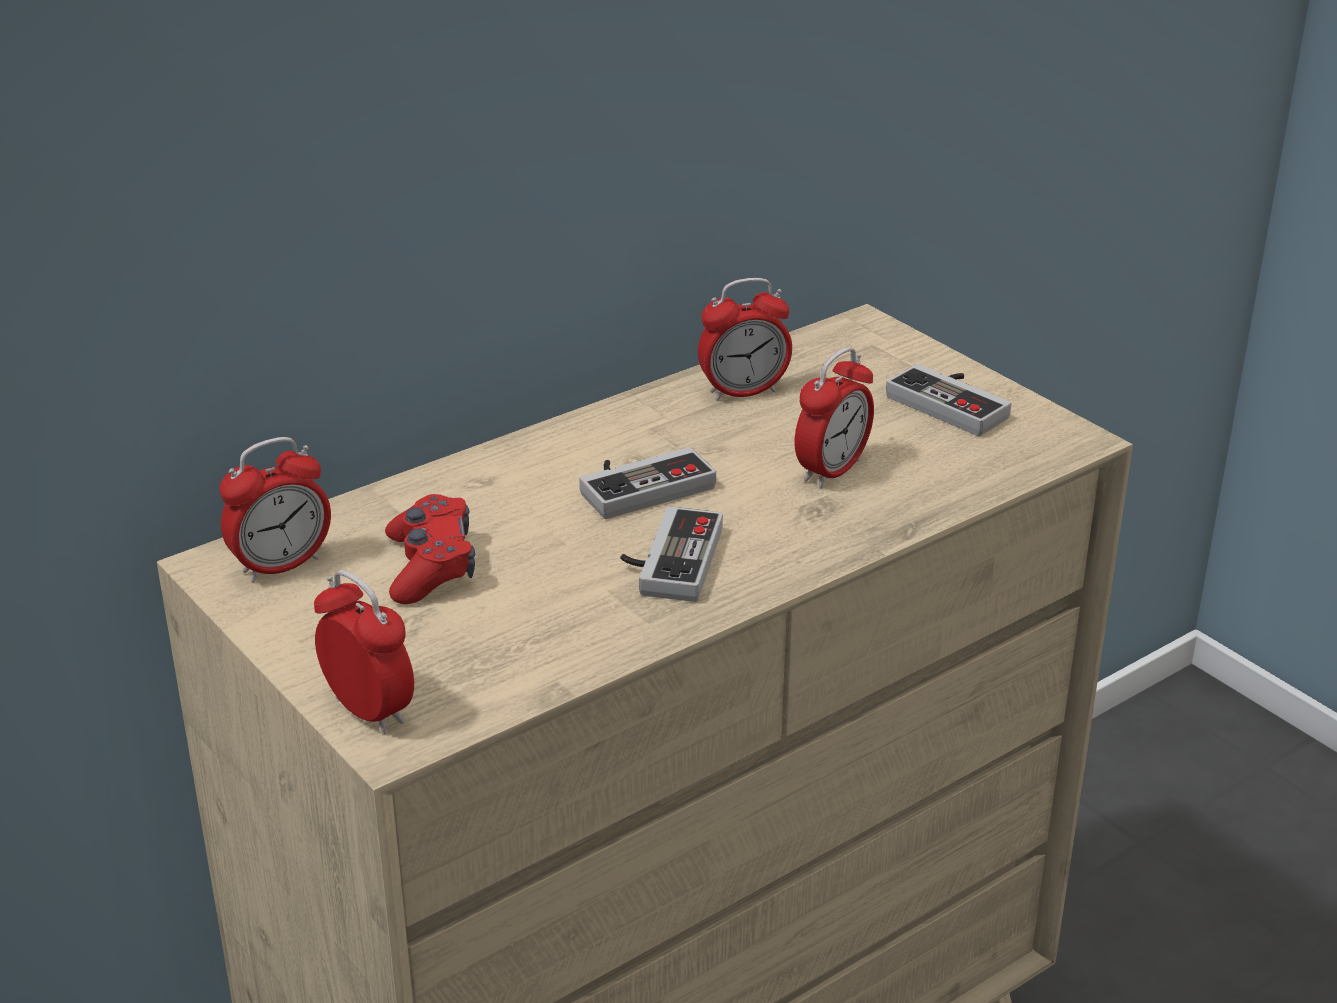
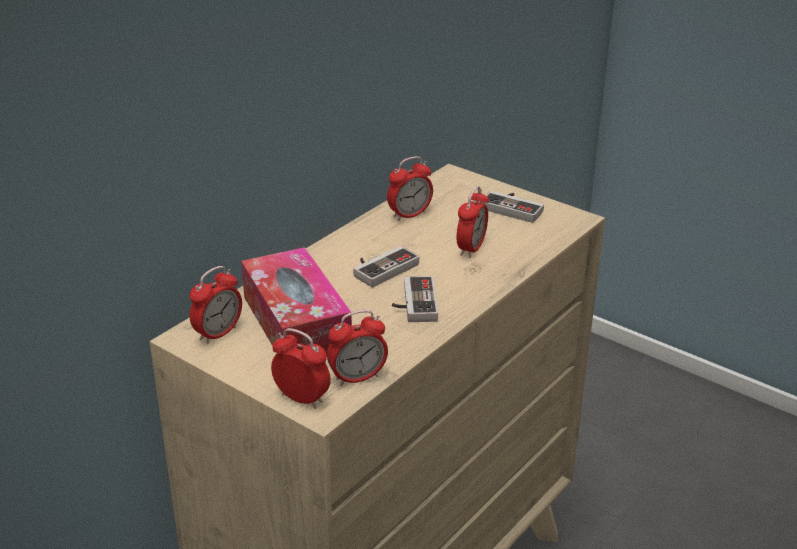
camera: 15 degrees left, 0 degrees up
(431, 566) = (296, 323): red game controller -> tissue box
(492, 687) = (357, 378): none -> alarm clock

